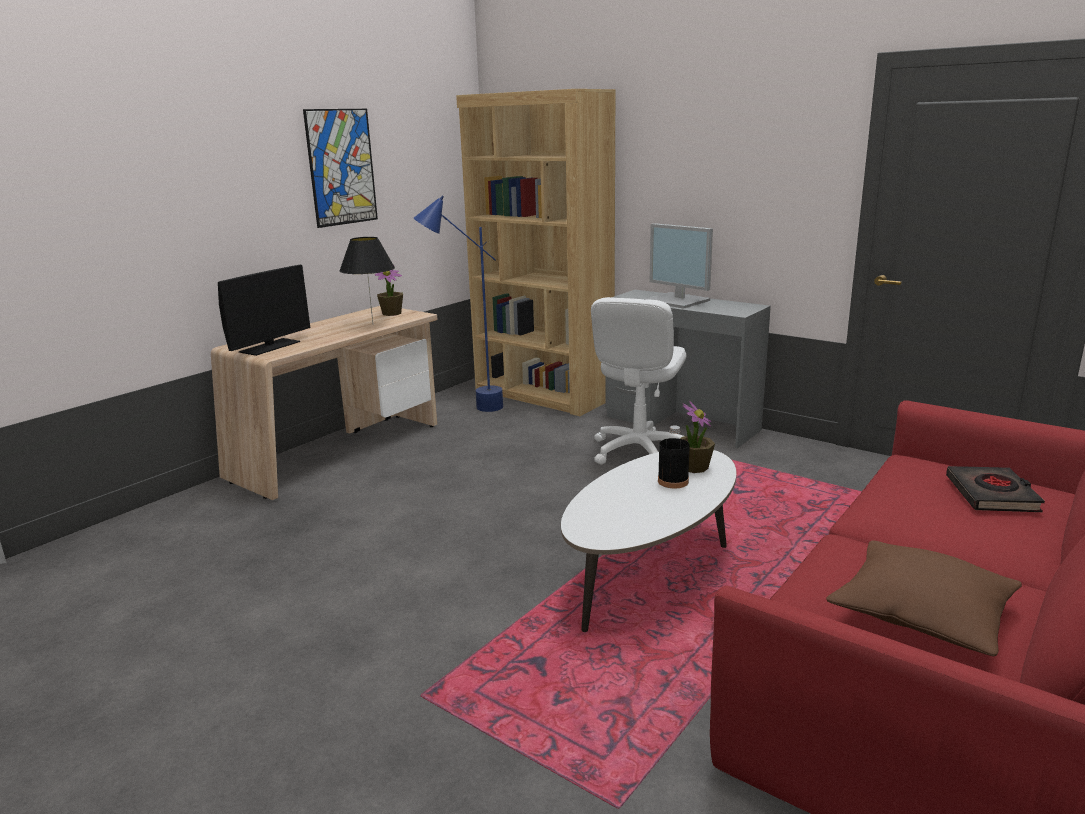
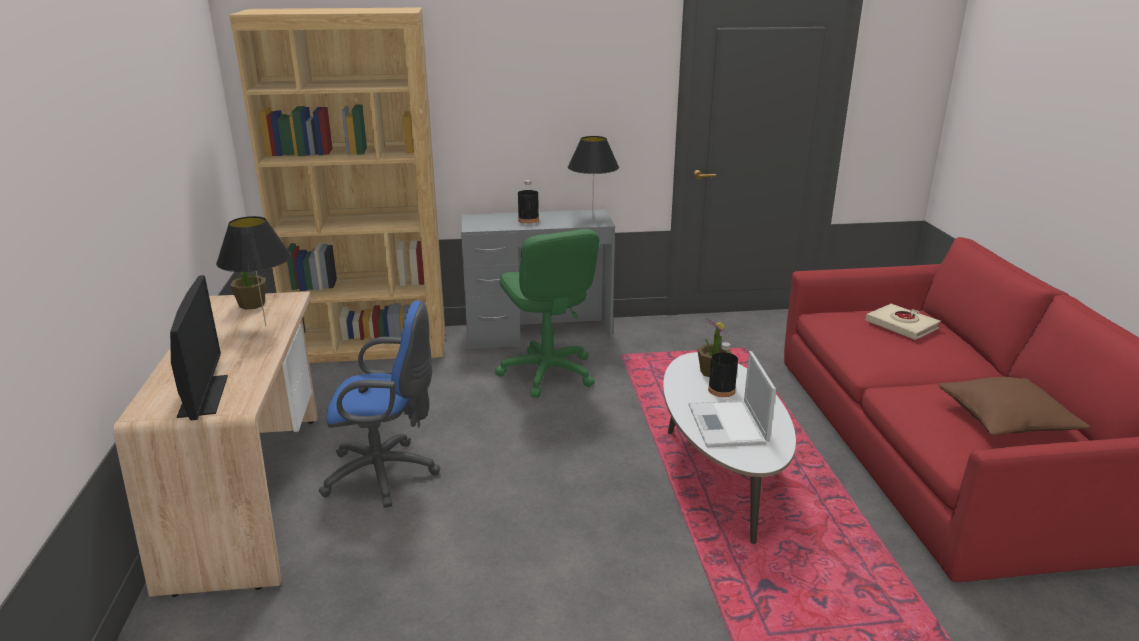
camera: 45 degrees left, 5 degrees up
(341, 167) = (147, 128): picture -> none
(421, 470) = (386, 474): none -> blue office chair
(467, 409) = (316, 388): blue floor lamp -> none
(622, 505) = (728, 425): none -> laptop
(638, 451) = (547, 373): white office chair -> green office chair
(678, 301) = (528, 220): monitor -> black bottle
(738, 309) = (592, 218): none -> black table lamp
(992, 495) = (902, 326): black book -> beige book

